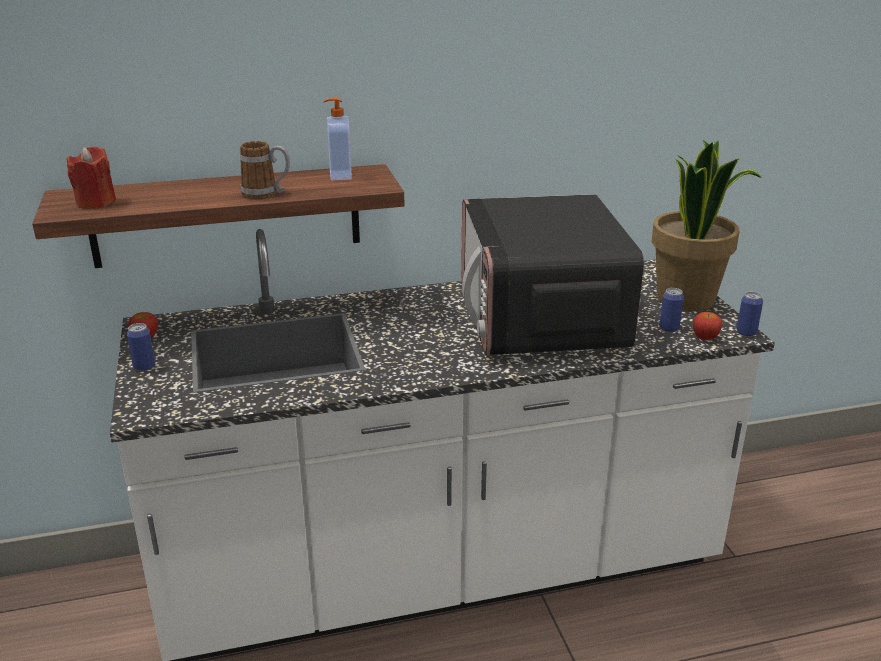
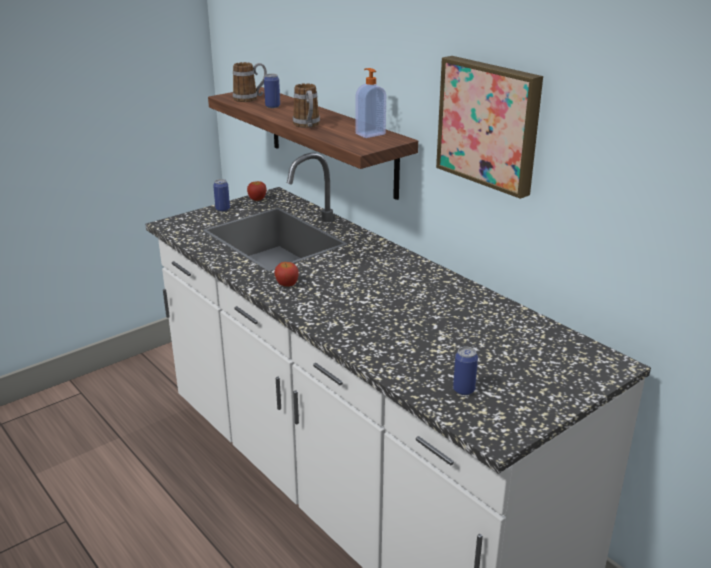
camera: 65 degrees right, 0 degrees up
(96, 202) = (250, 98): red candle -> mug
(484, 115) = (490, 124): none -> picture
(541, 319) = (415, 320): microwave -> none
(687, 299) = (548, 392): potted plant -> none
(705, 338) = (463, 415): apple -> apple (287, 284)
(746, 332) = (503, 441): can -> can (272, 106)

